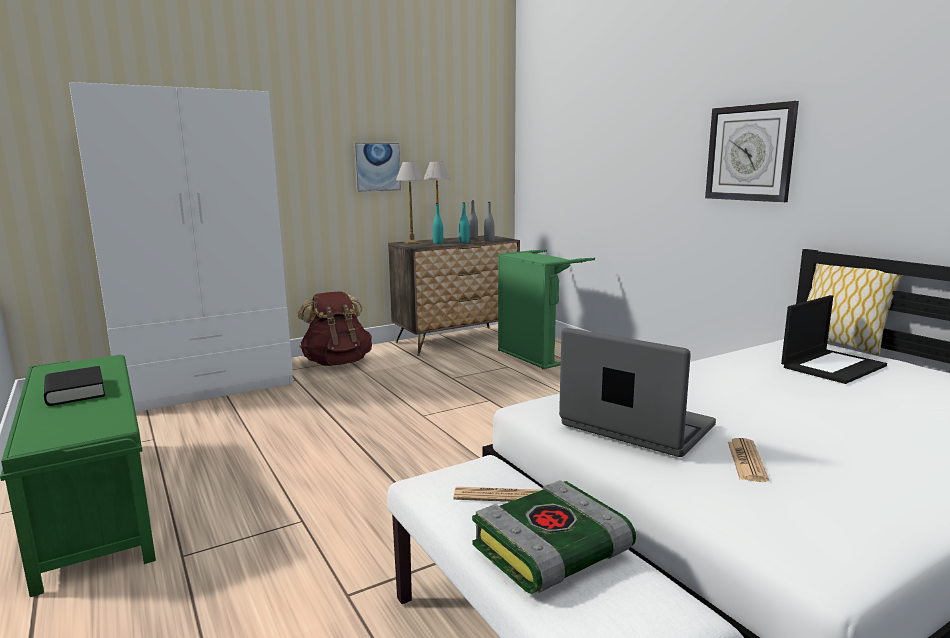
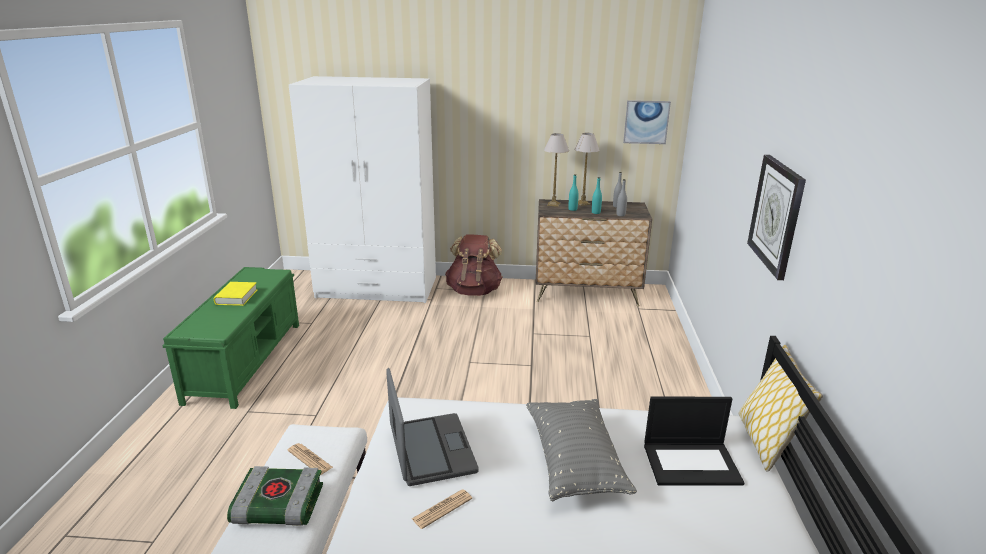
camera: 35 degrees right, 10 degrees up
(75, 392) = (236, 297): black book -> yellow book
(377, 167) = (536, 133): picture -> picture (646, 122)
(536, 356) = (627, 332): green laundry basket -> none
(762, 391) = (574, 461): none -> grey pillow

